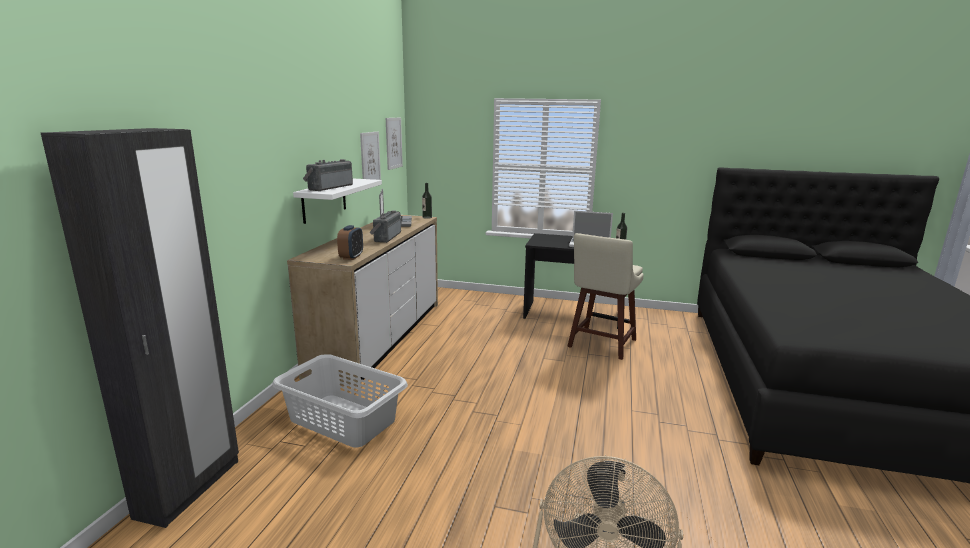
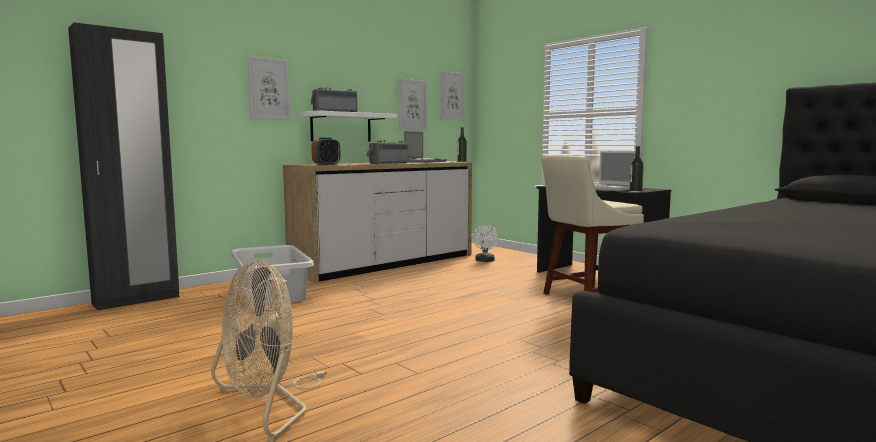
camera: 35 degrees right, 10 degrees down
(265, 171) = (269, 89): none -> picture
(461, 311) = (485, 261): none -> white fan

